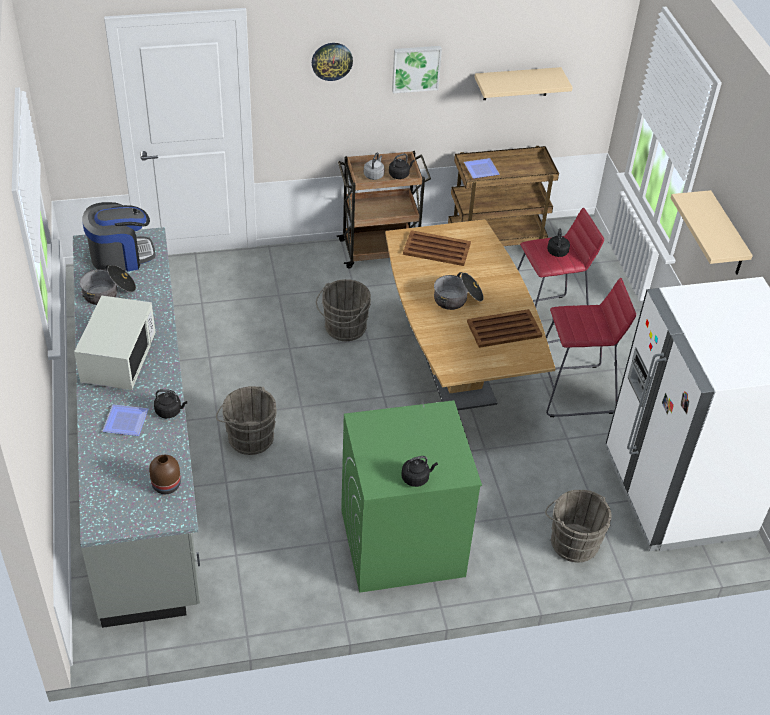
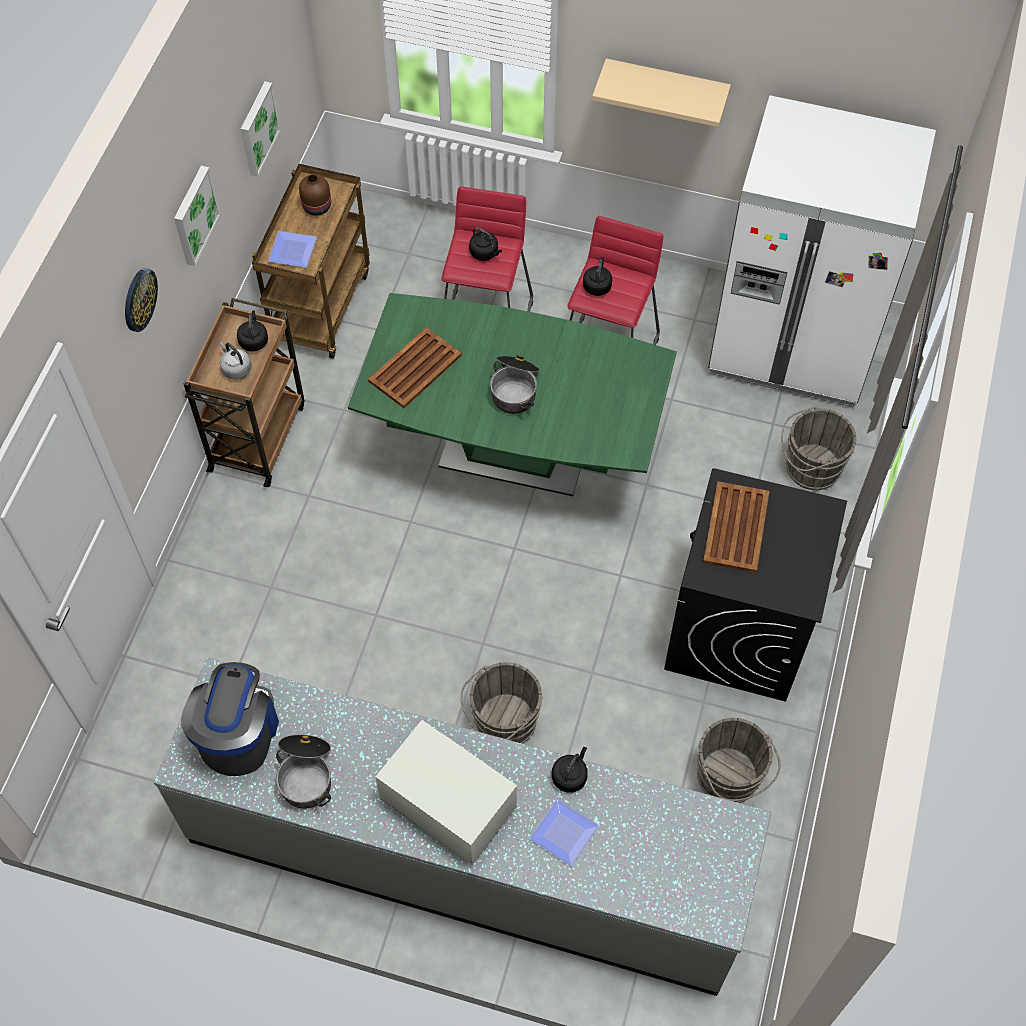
camera: 60 degrees left, 15 degrees up
(165, 485) = (691, 823): brown vase -> brown vase (316, 207)
(343, 329) = (377, 540): grey bucket -> grey bucket (729, 779)
(401, 543) = (738, 629): green washing machine -> black washing machine
(416, 478) = (812, 557): black kettle -> black kettle (597, 285)
(456, 370) = (514, 454): brown dining table -> green dining table
(503, 329) = (590, 369): brown tray -> brown tray (735, 528)
(516, 83) = (257, 128): beige shelf -> picture

